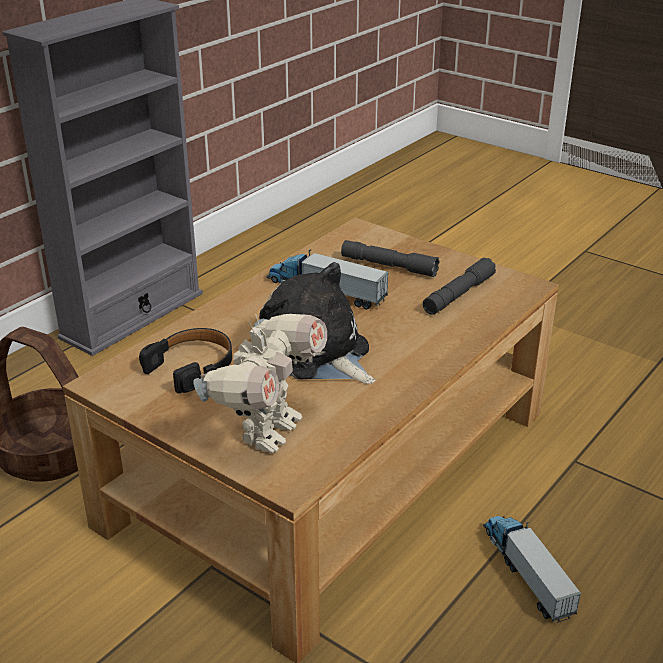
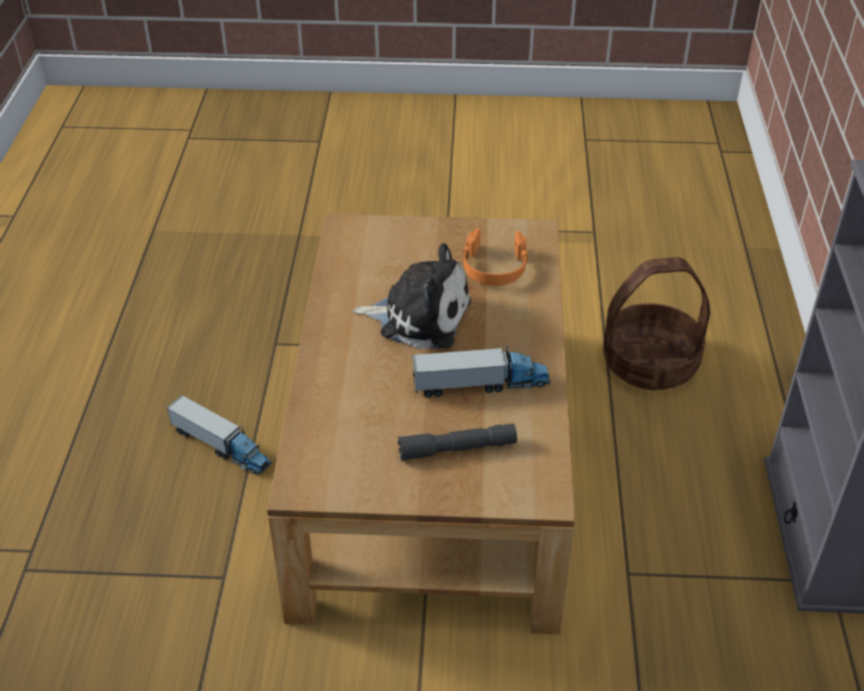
camera: 145 degrees right, 10 degrees up
(192, 367) = (494, 267): black headphones -> orange headphones
(267, 431) = (389, 247): toy robot -> none
(458, 295) = (357, 439): grey flashlight -> none

